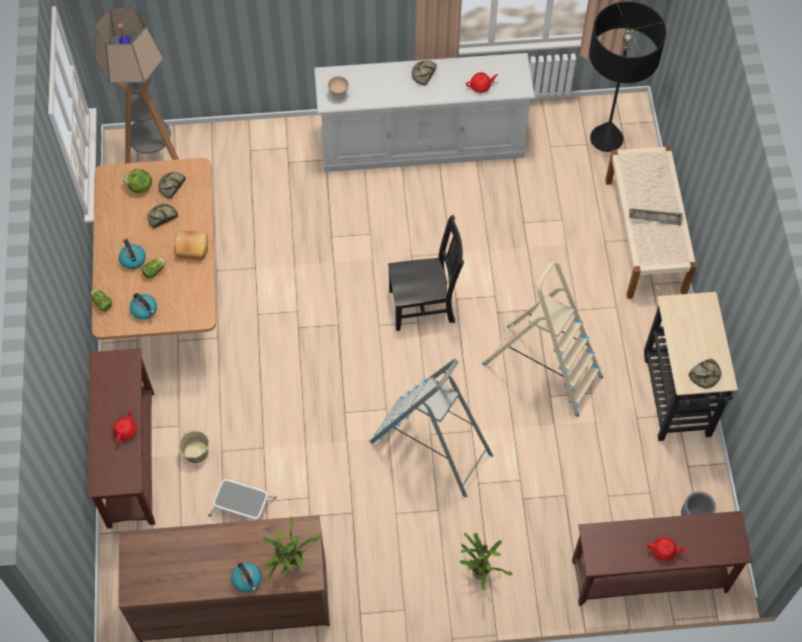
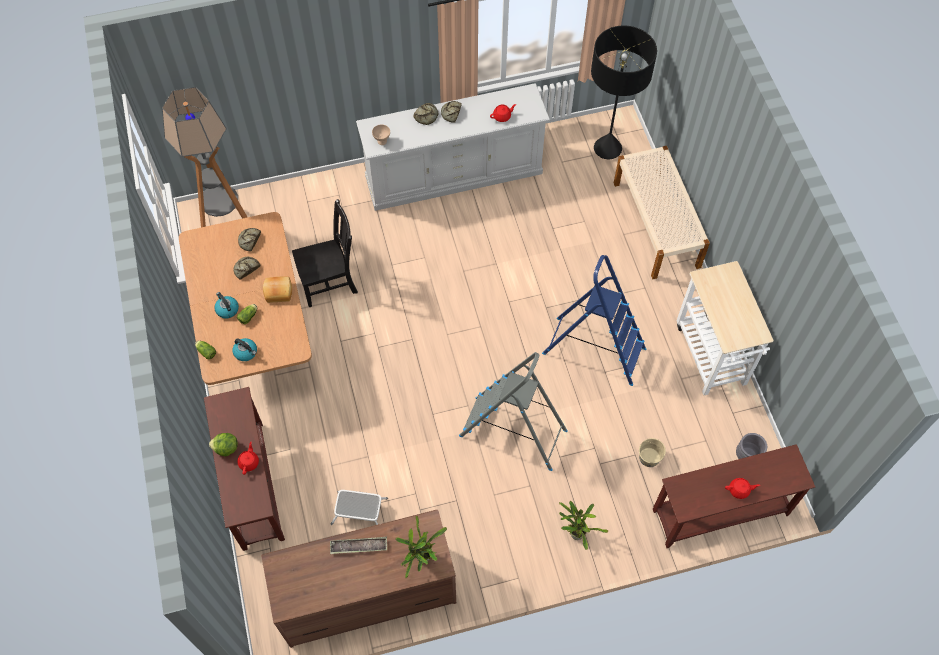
camera: 10 degrees left, 0 degrees up
(139, 187) = (221, 246): lettuce -> lettuce (226, 448)
(196, 452) = (309, 470): beige bucket -> beige bucket (649, 457)
(247, 580) = (385, 578): kettle -> none
(424, 305) = (483, 311): black chair -> black chair (330, 282)
(543, 370) = (594, 351): beige step ladder -> blue step ladder
(655, 218) = (667, 208): tray -> tray (359, 546)
(676, 397) = (711, 356): black cart -> white cart
(705, 375) = (744, 333): bread -> bread (427, 116)

